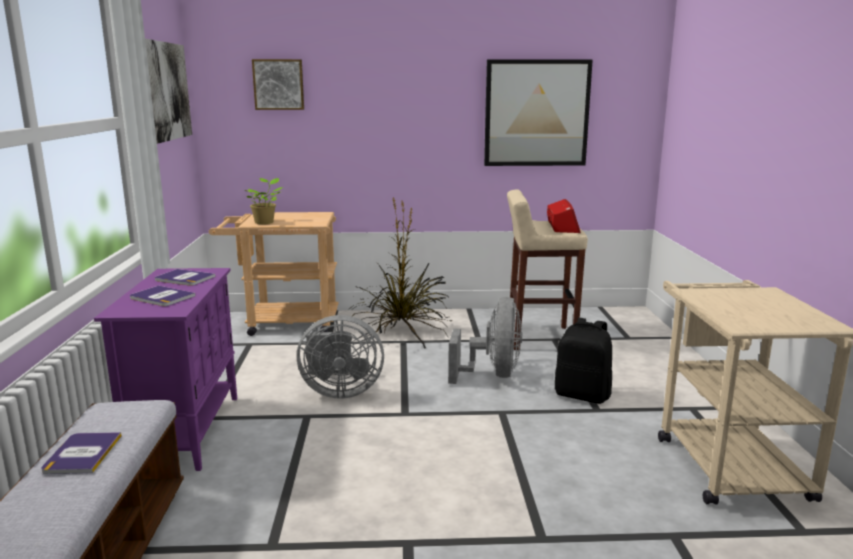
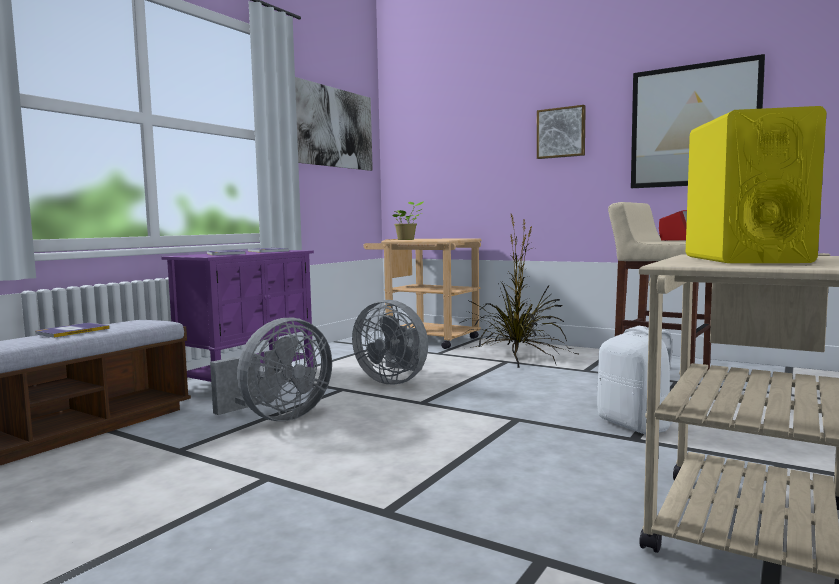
camera: 35 degrees right, 10 degrees down
(278, 84) = (442, 124): picture -> picture (561, 133)
(493, 374) = (556, 394): grey fan -> grey fan (278, 417)
(582, 395) = (636, 425): black backpack -> white backpack
(747, 306) = (744, 259): none -> yellow speaker

